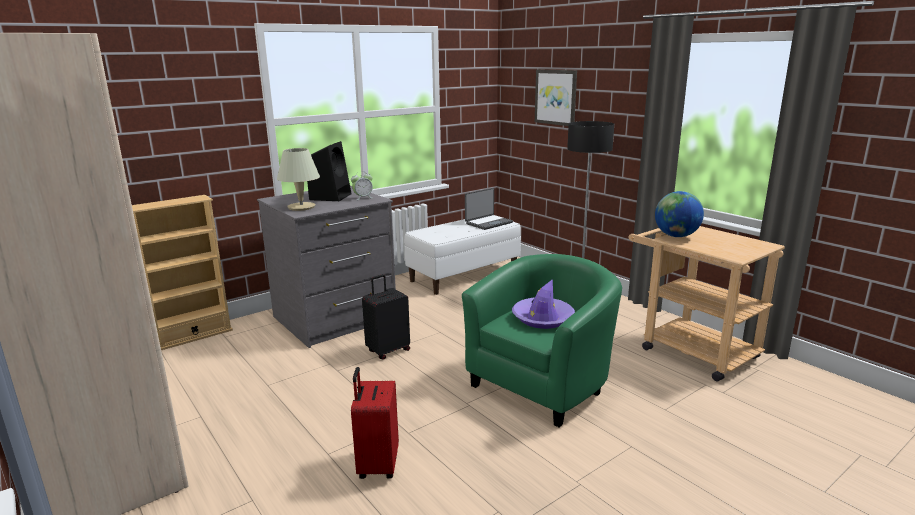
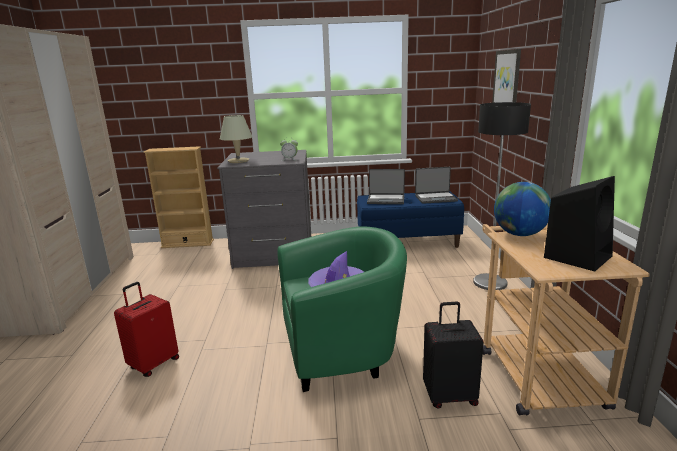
camera: 35 degrees right, 0 degrees up
(330, 196) = (273, 156): black speaker -> black speaker (577, 256)
(388, 350) = (273, 285): black suitcase -> black suitcase (449, 396)
(443, 232) = (386, 200): none -> laptop
(464, 275) = (408, 242): white bench -> blue bench

